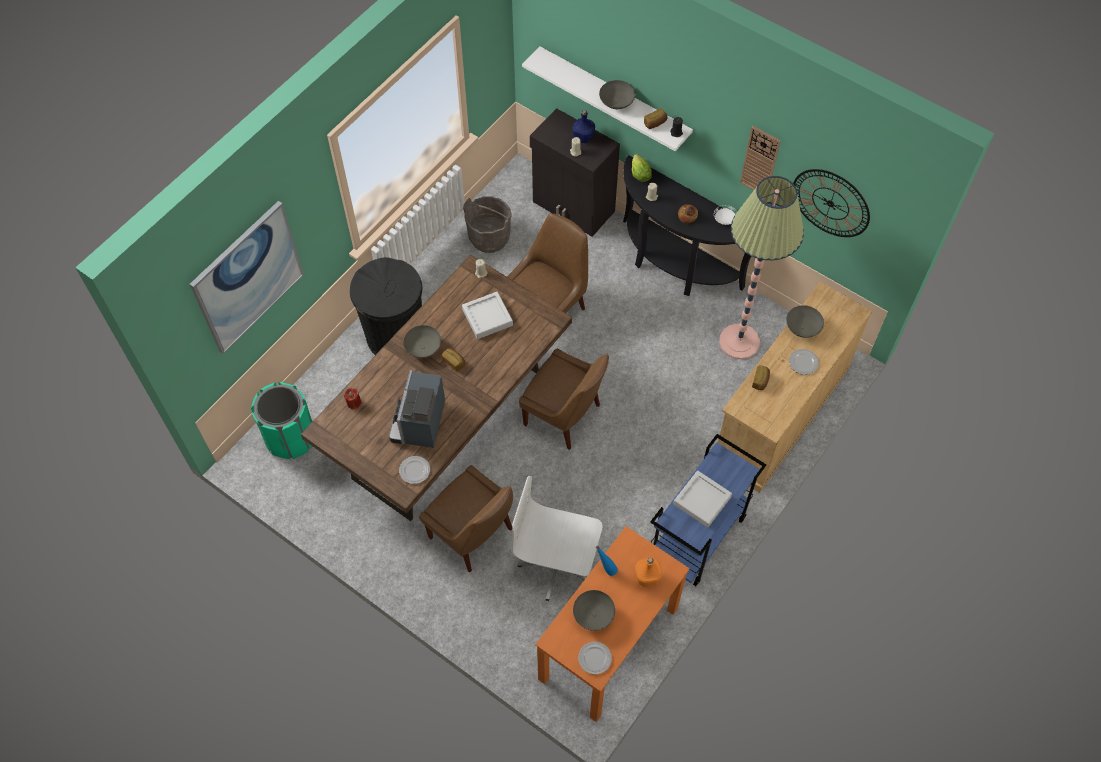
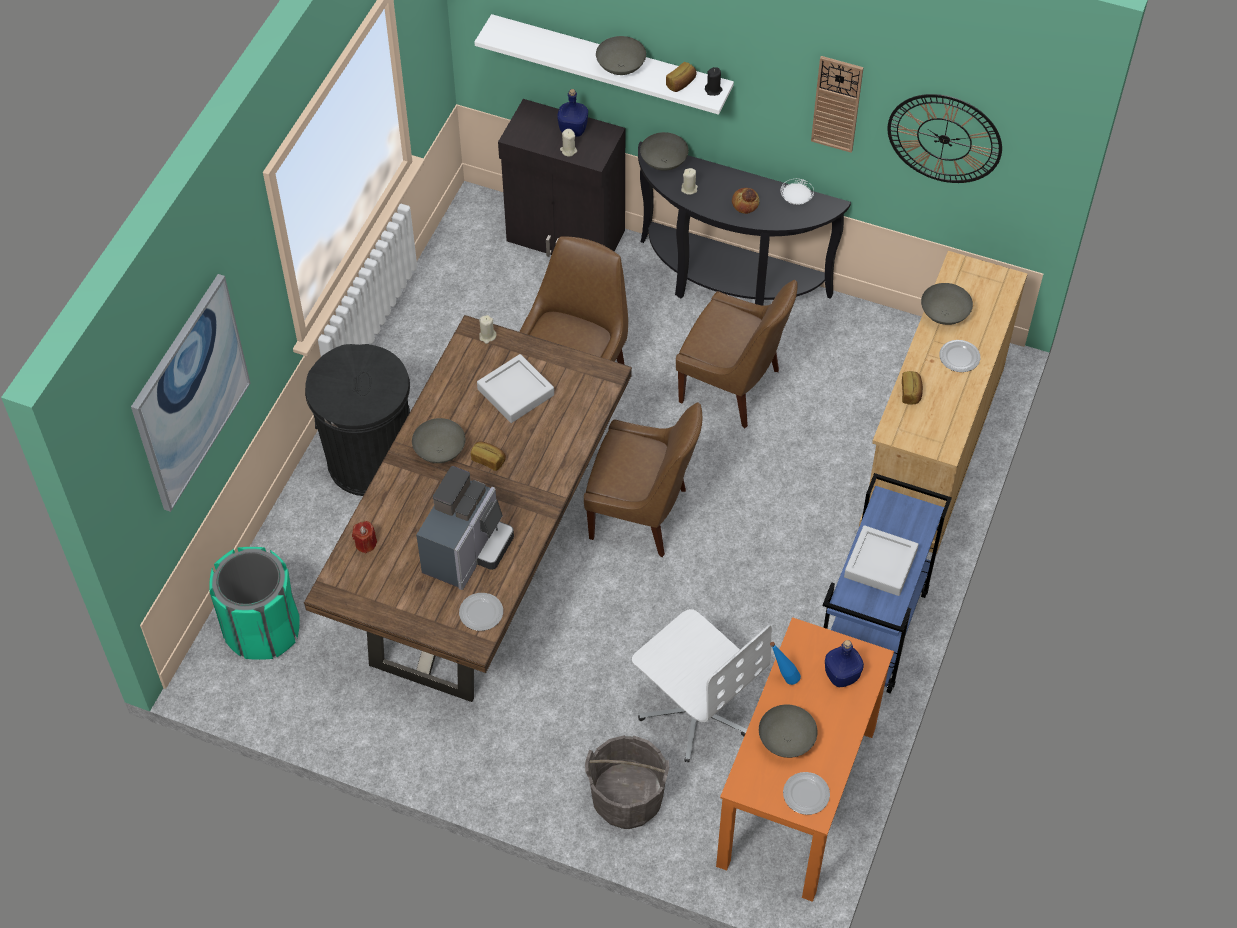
camera: 15 degrees left, 5 degrees down
(419, 424) = (467, 551): coffee machine -> coffee machine turned 150 degrees counterclockwise
(473, 535) = (565, 700): brown chair -> brown chair (733, 387)
(489, 237) = (461, 301): grey bucket -> grey bucket (627, 799)
(558, 565) = (695, 711): white office chair -> white office chair turned 135 degrees counterclockwise
(639, 174) = (663, 163): lettuce -> grey bowl
(647, 577) = (842, 675): orange bottle -> blue bottle
(739, 341) = (848, 365): floor lamp -> none

